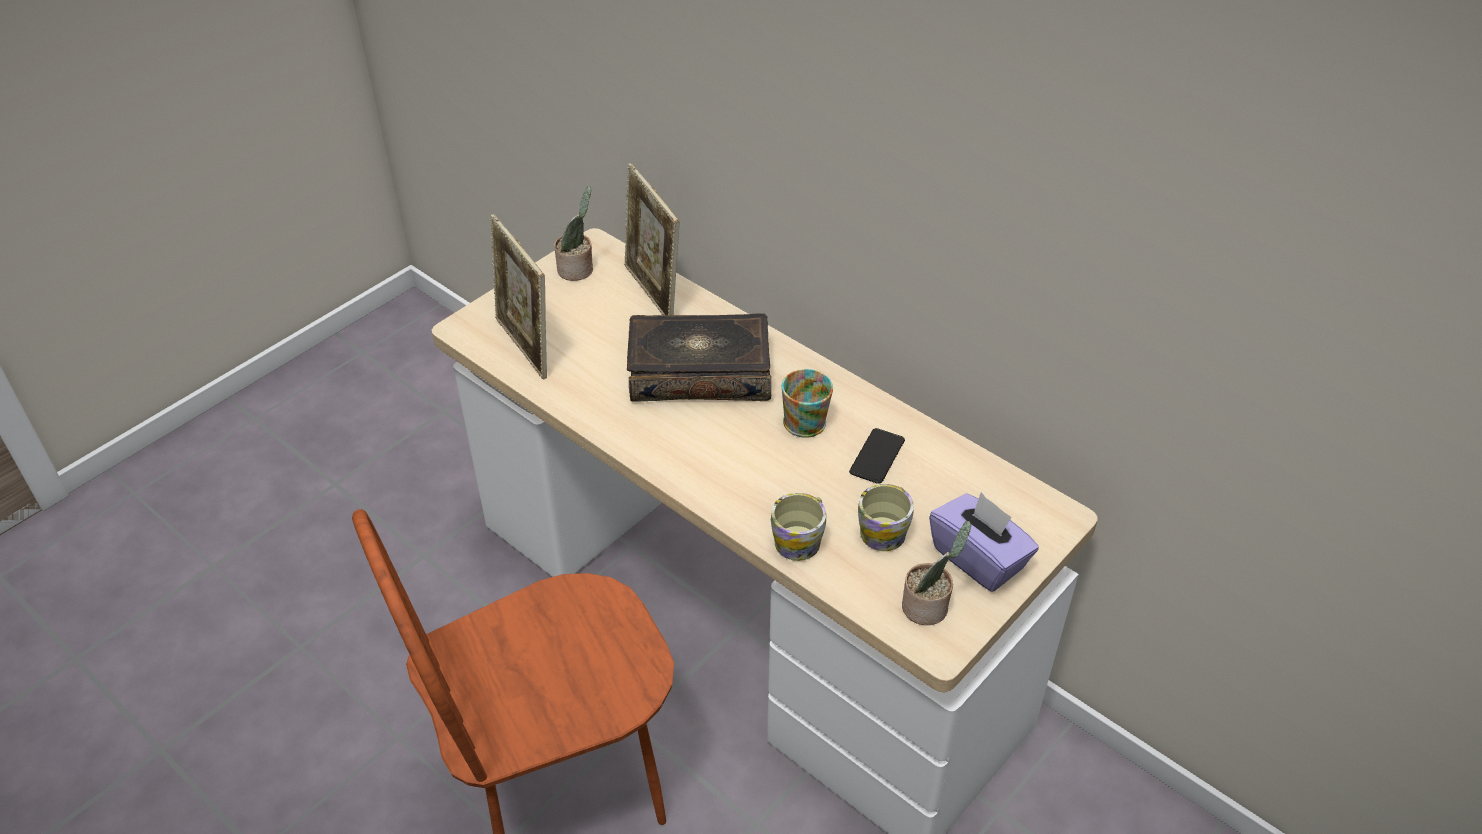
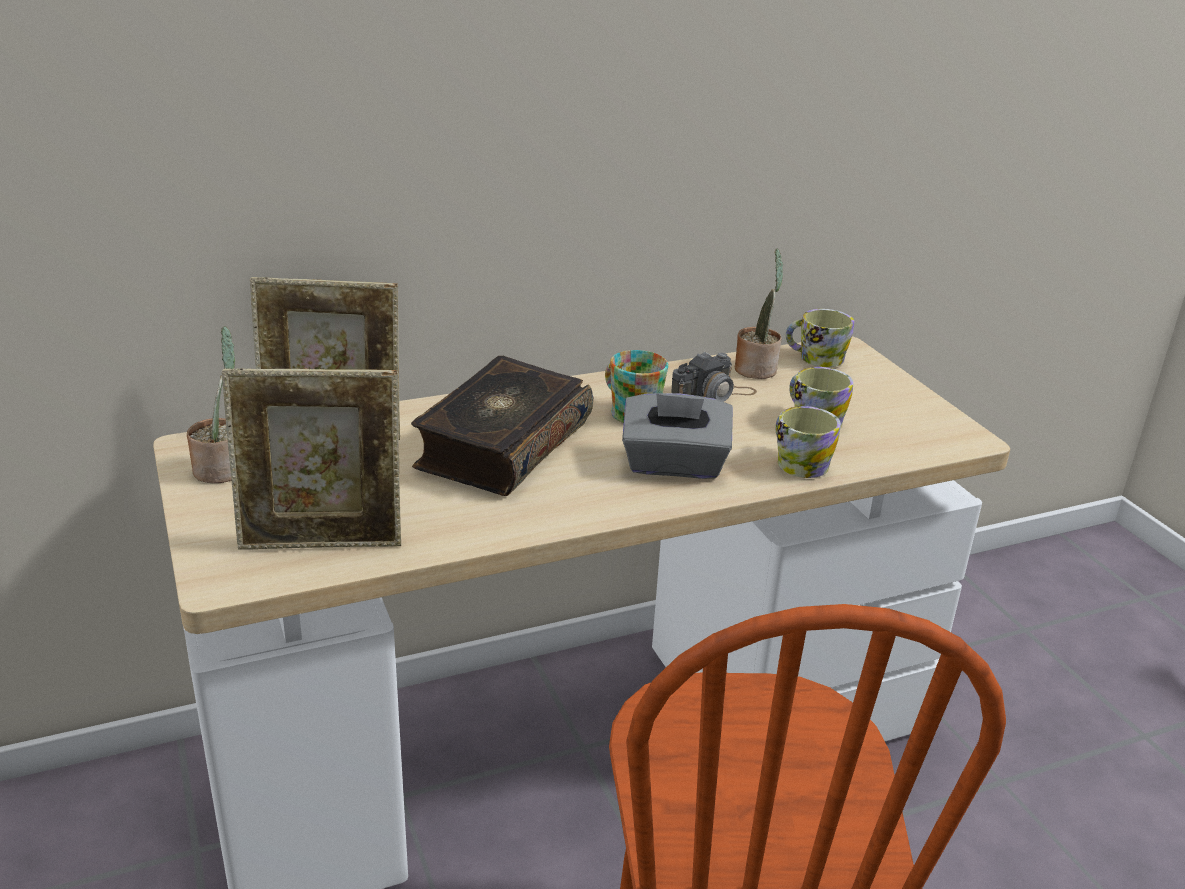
camera: 65 degrees left, 15 degrees down
(740, 469) = (674, 465): none -> grey tissue box
(877, 456) = (713, 395): phone -> camera
(928, 607) = (920, 430): potted plant -> potted plant (757, 368)
(979, 558) = (874, 392): purple tissue box -> none
(1016, 501) = (815, 358): none -> mug

